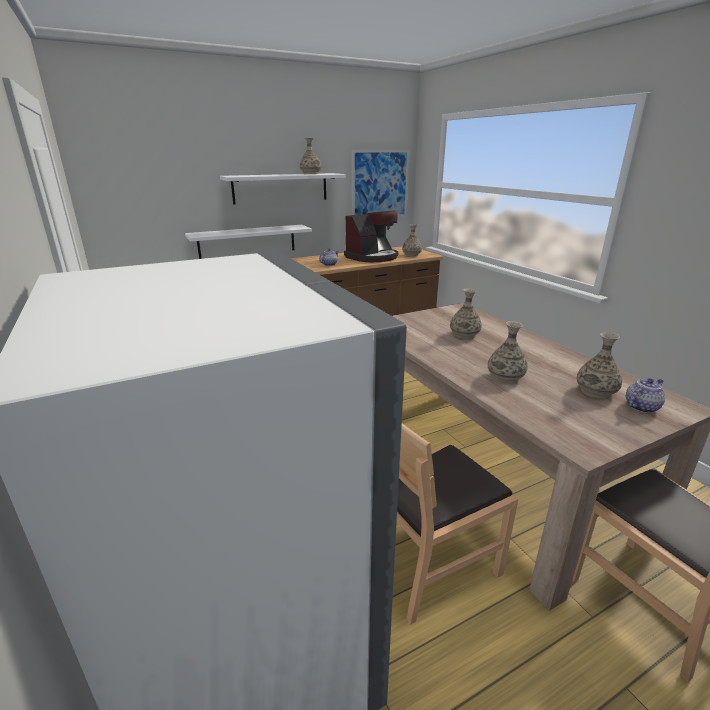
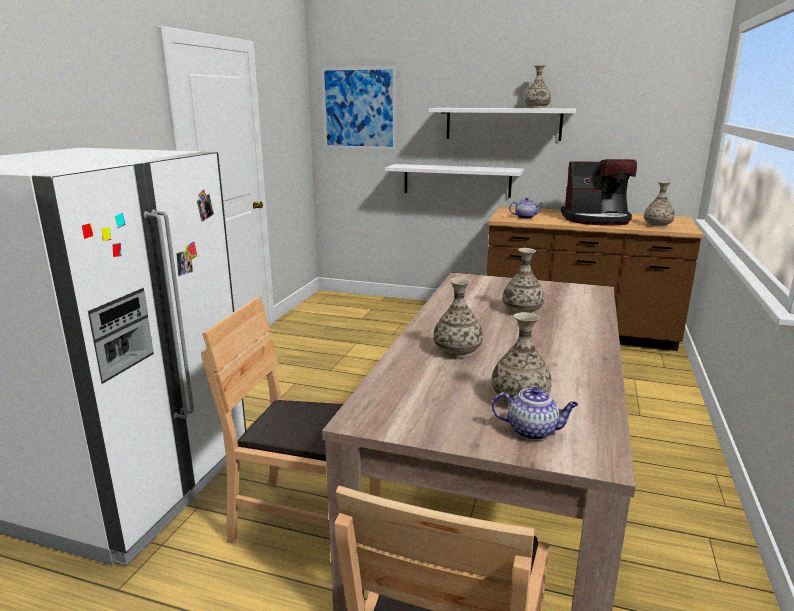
camera: 45 degrees right, 5 degrees down
(380, 185) = (648, 126): picture -> picture (359, 108)

